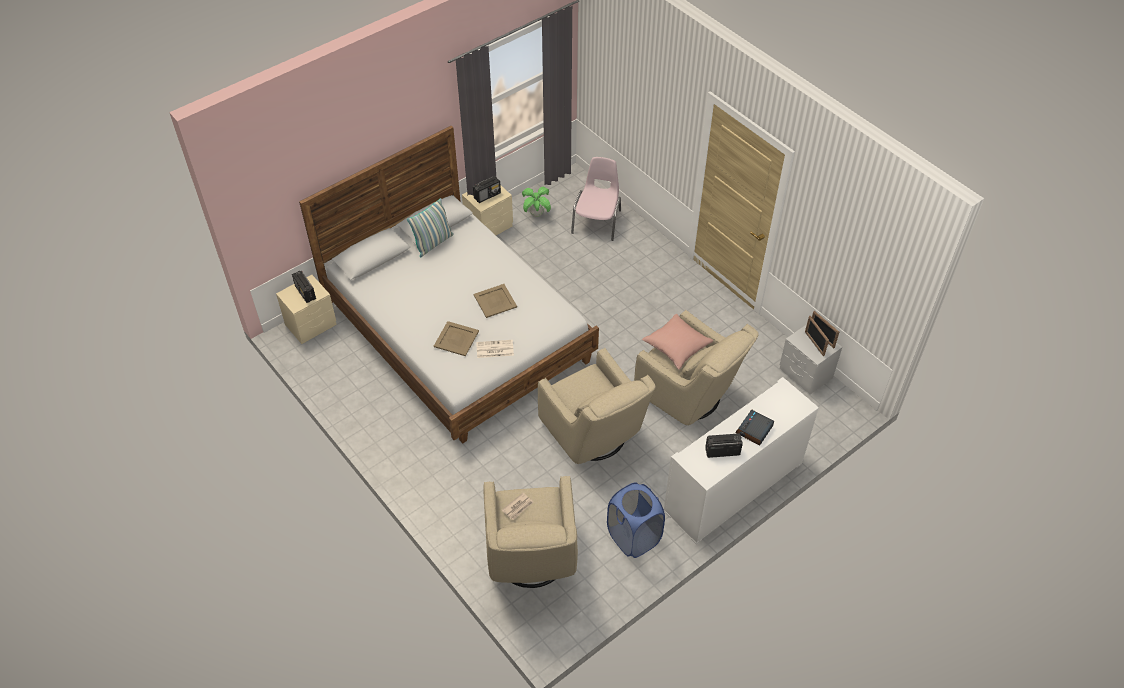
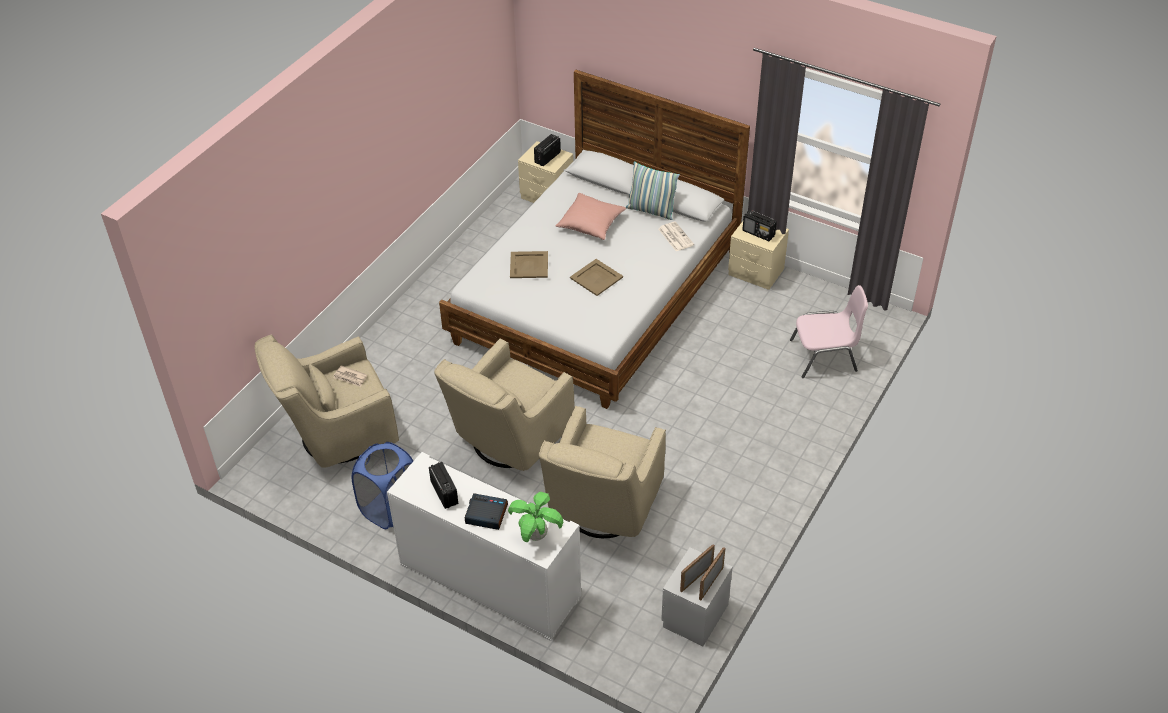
camera: 70 degrees right, 5 degrees down
(494, 349) = (530, 296): newspaper -> newspaper (675, 236)
(536, 214) = (800, 303): potted plant -> potted plant (536, 536)
(676, 346) = (620, 445): pink pillow -> pink pillow (591, 224)

